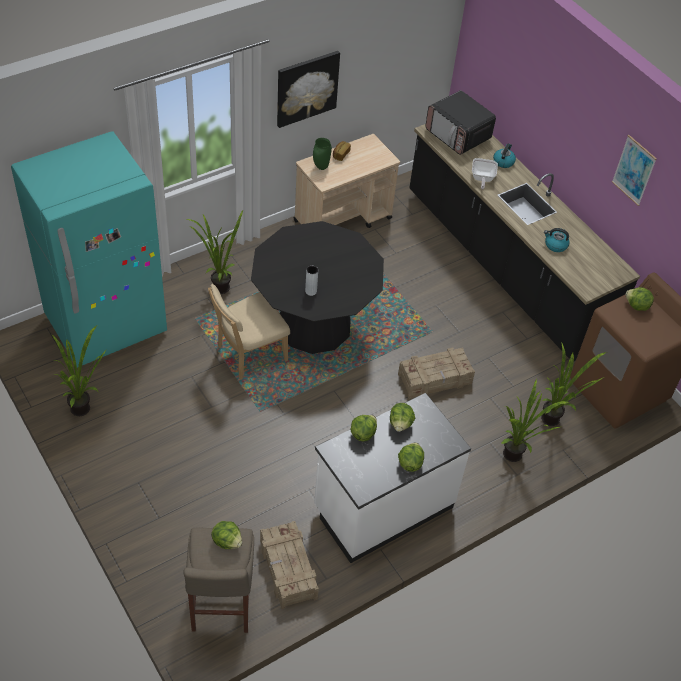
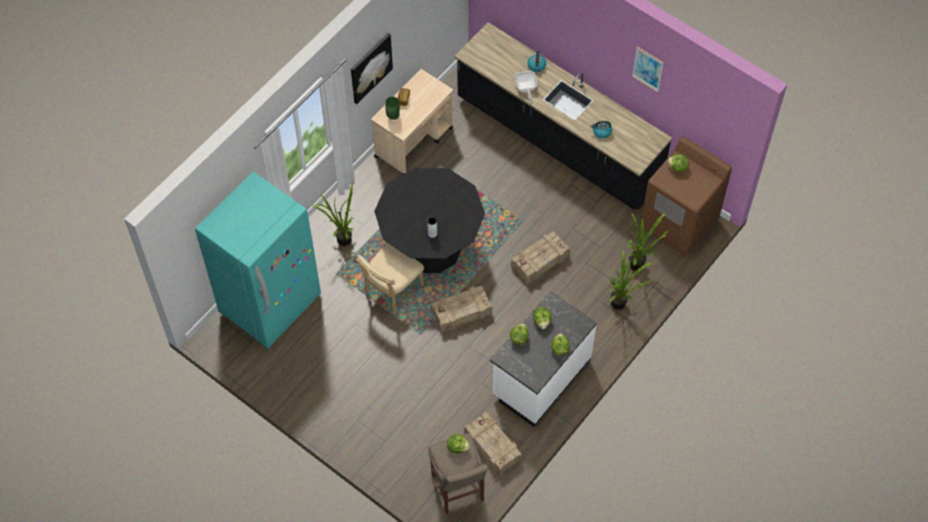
camera: 15 degrees left, 10 degrees up
(85, 408) = (289, 378): potted plant -> none
(319, 404) = (462, 313): none -> crate
(458, 135) = (492, 51): microwave -> none

